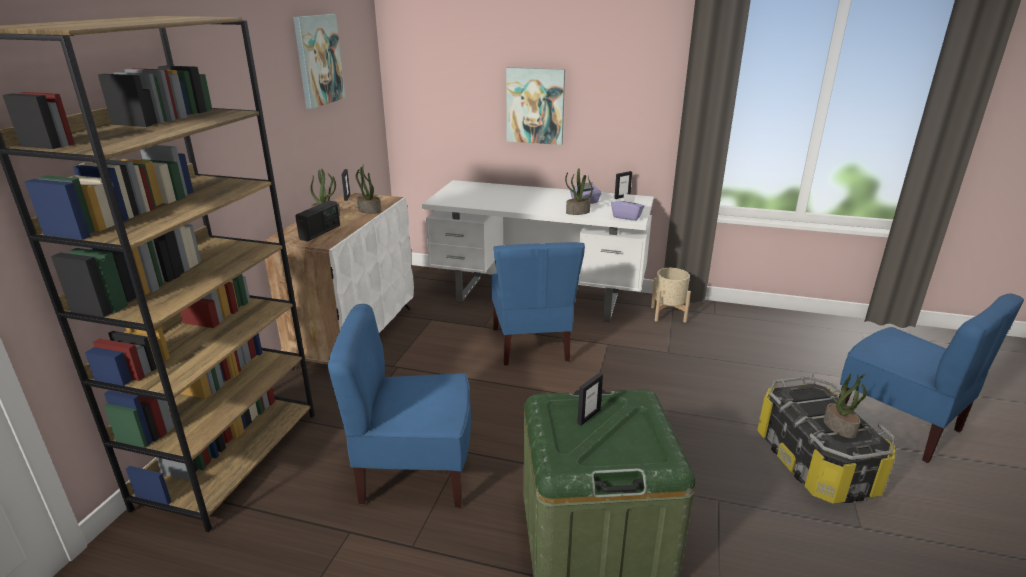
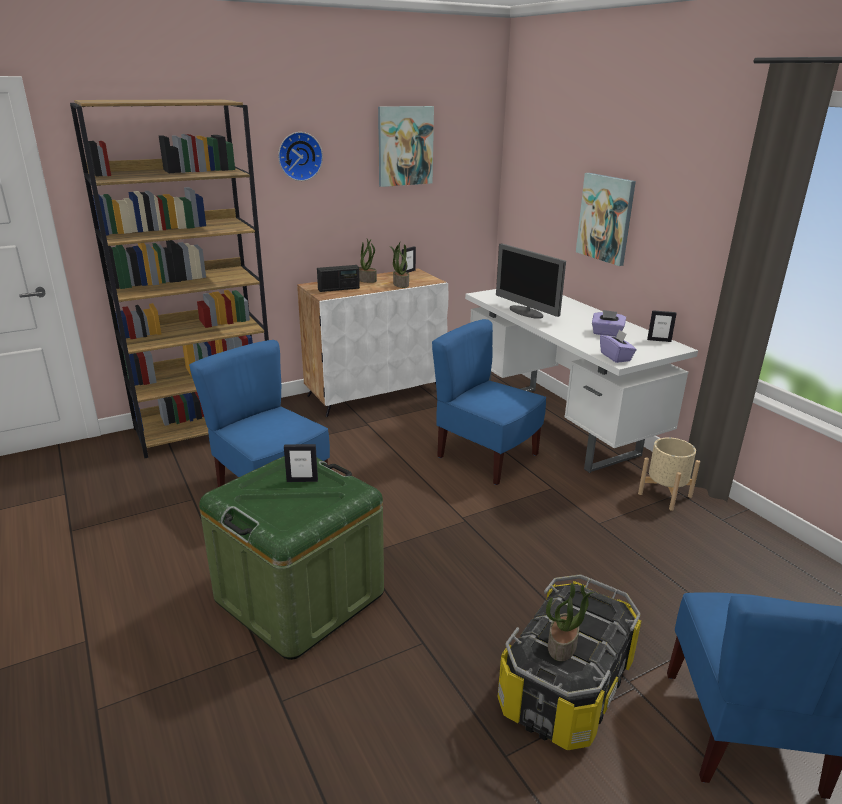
camera: 45 degrees right, 0 degrees up
(238, 84) = (299, 156): none -> wall clock
(502, 204) = (526, 312): none -> monitor
(532, 345) = (486, 457): blue chair -> blue chair turned 90 degrees clockwise
(577, 212) = (577, 338): potted plant -> none

